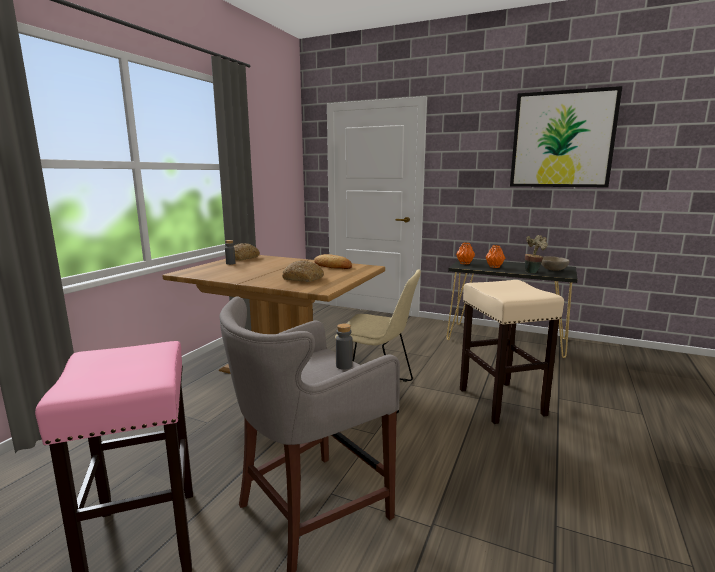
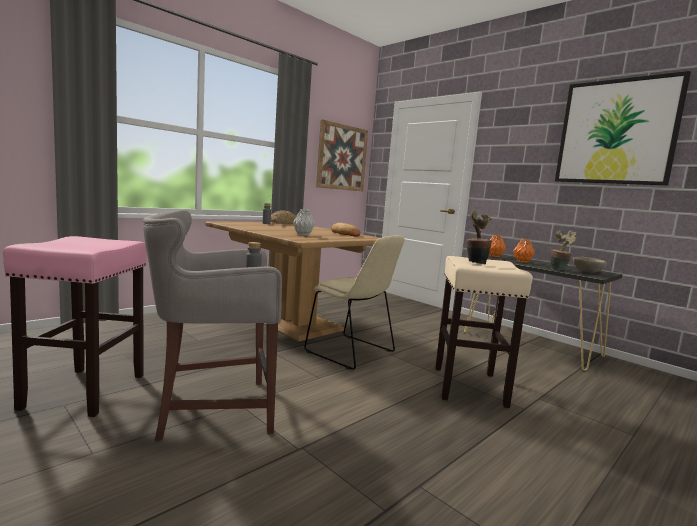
camera: 20 degrees right, 5 degrees down
(279, 169) = (342, 157): none -> picture
(303, 278) = (303, 234): bread -> grey vase
(503, 290) = (474, 263): none -> potted plant

